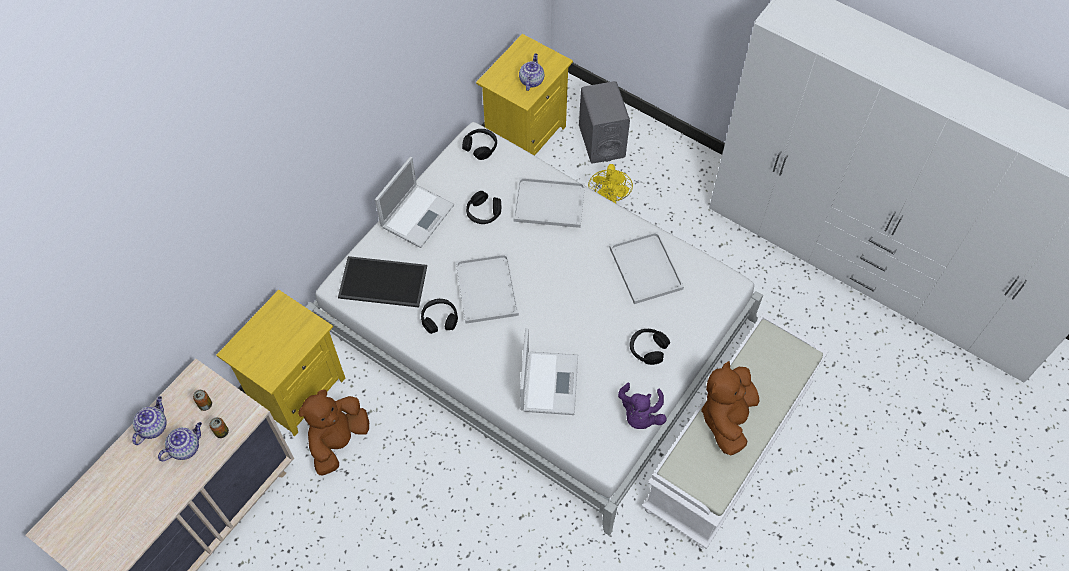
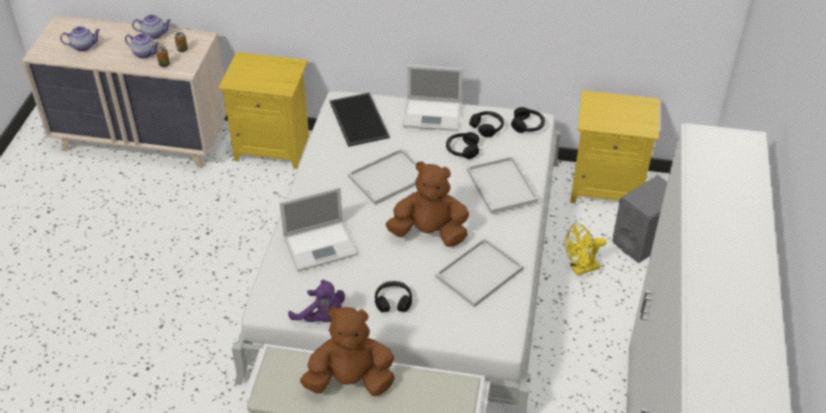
camera: 65 degrees right, 15 degrees down
(338, 441) = (242, 185): brown plush toy -> brown plush toy (429, 233)
(439, 319) = (344, 161): black headphones -> black headphones (487, 127)
(531, 80) = (612, 120): teapot -> teapot (84, 46)
(640, 414) = (322, 317): purple plush toy -> purple plush toy turned 135 degrees counterclockwise

